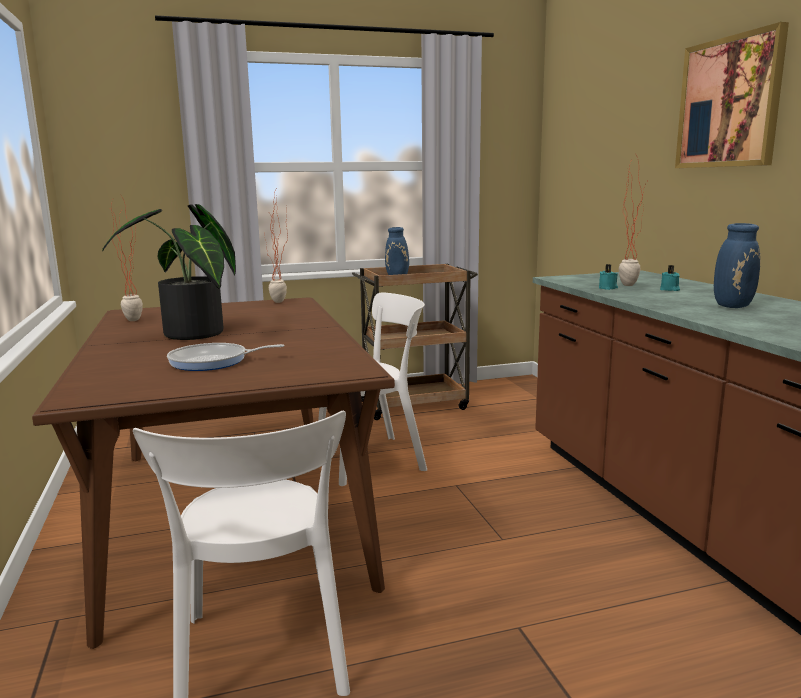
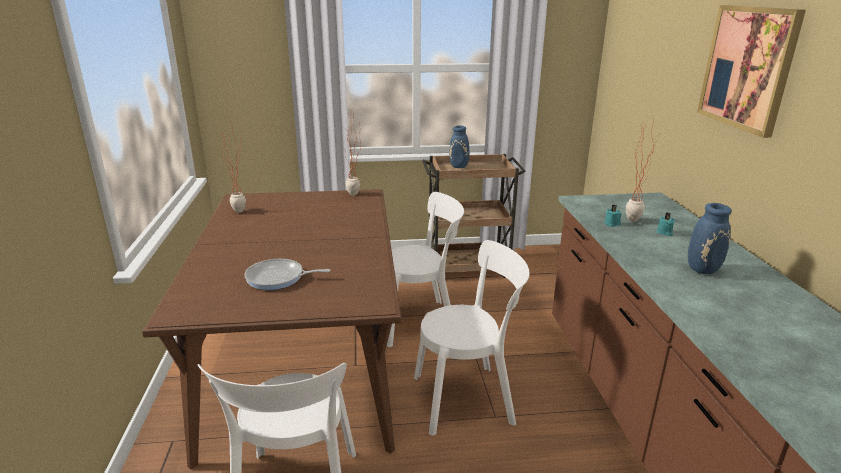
camera: 10 degrees right, 10 degrees up
(192, 335) = (274, 239): potted plant -> none
(461, 525) = (468, 398): none -> white chair

